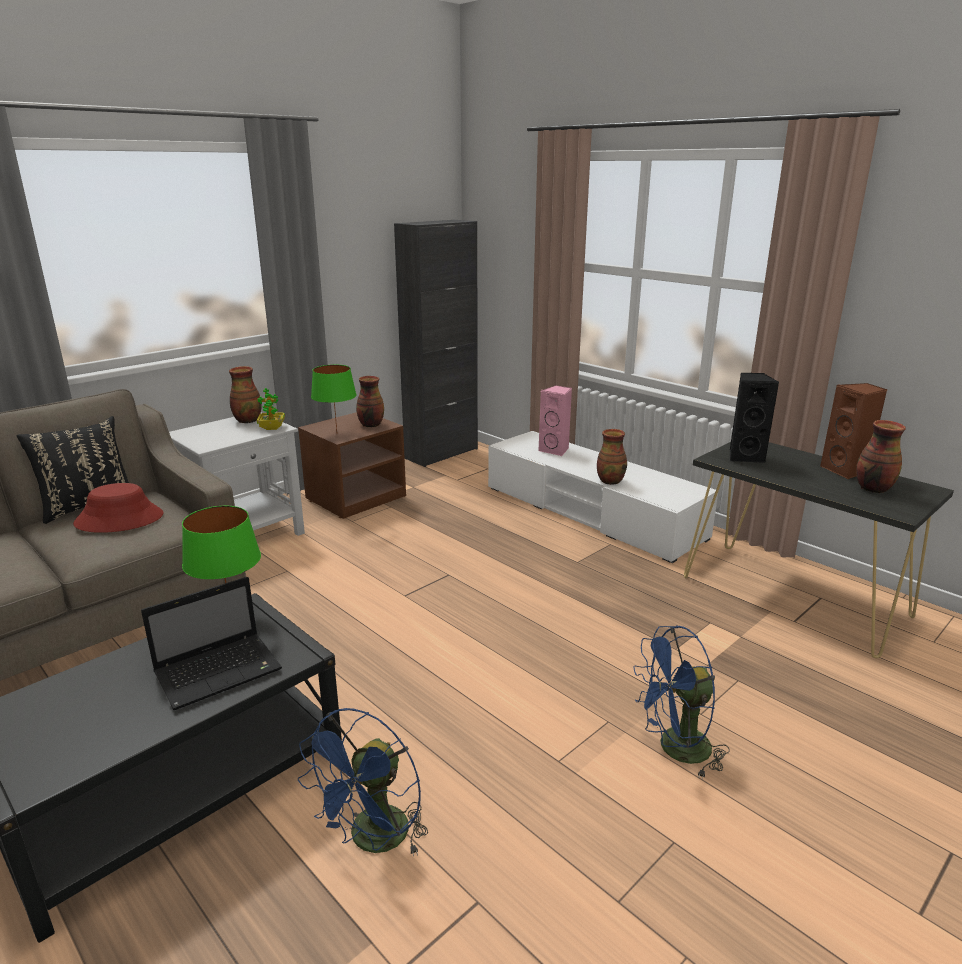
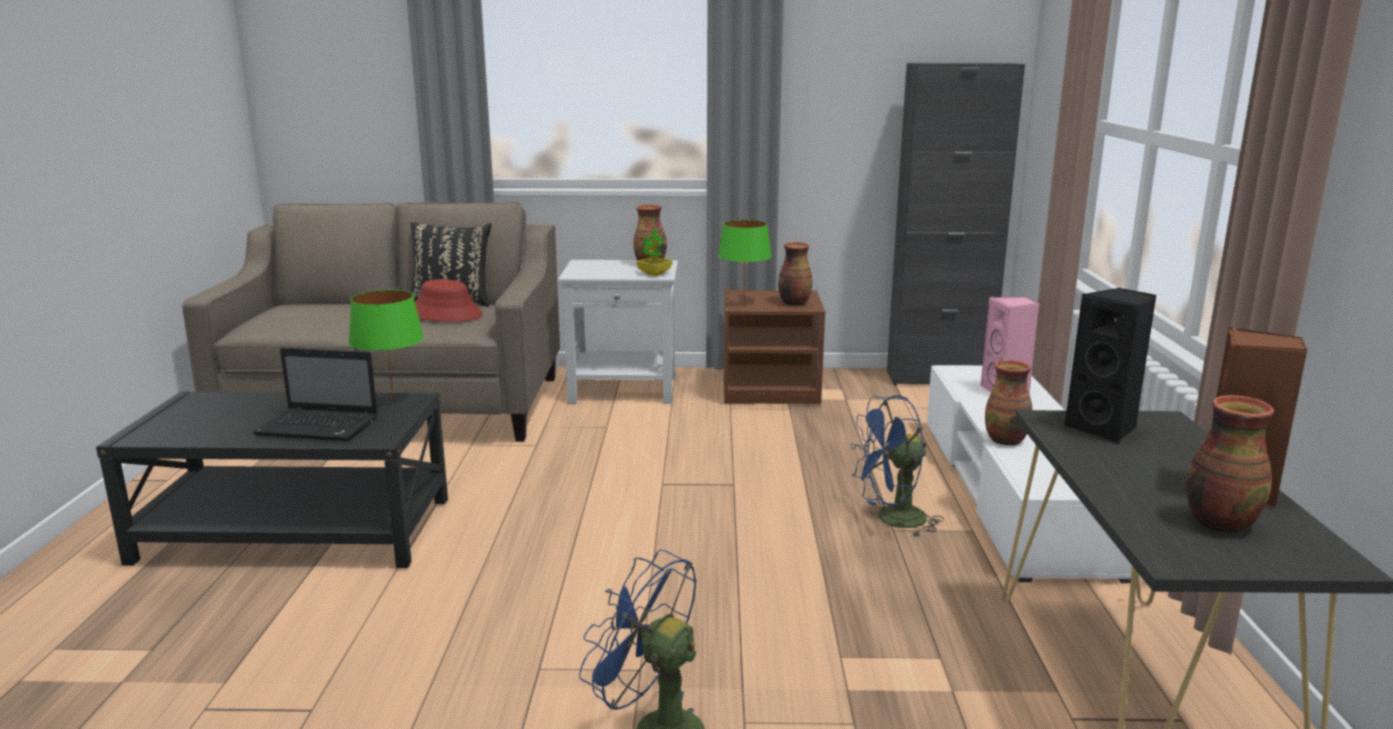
camera: 45 degrees right, 5 degrees down
(373, 841) = (329, 630): blue fan -> blue fan (892, 520)

